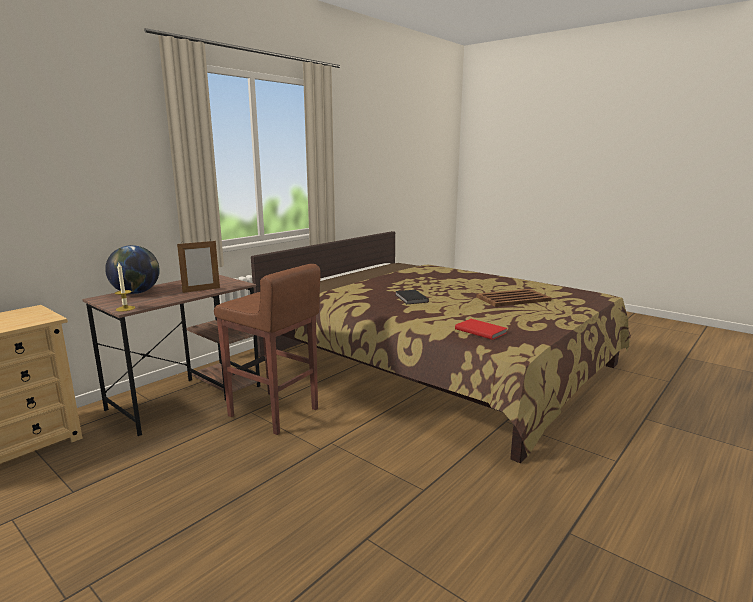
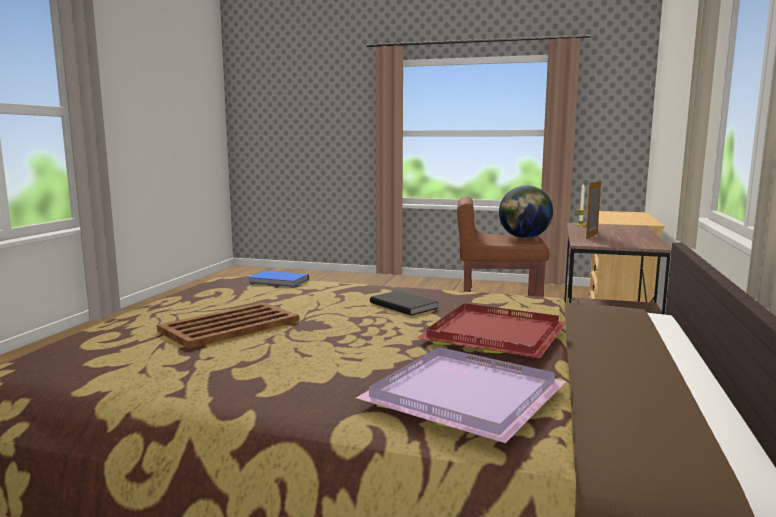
camera: 155 degrees right, 5 degrees down
(136, 293) = (632, 230): globe -> globe (524, 238)
(391, 281) = (497, 335): none -> red tray
(432, 270) = (468, 396): none -> purple tray
(480, 330) = (279, 281): red book -> blue book

